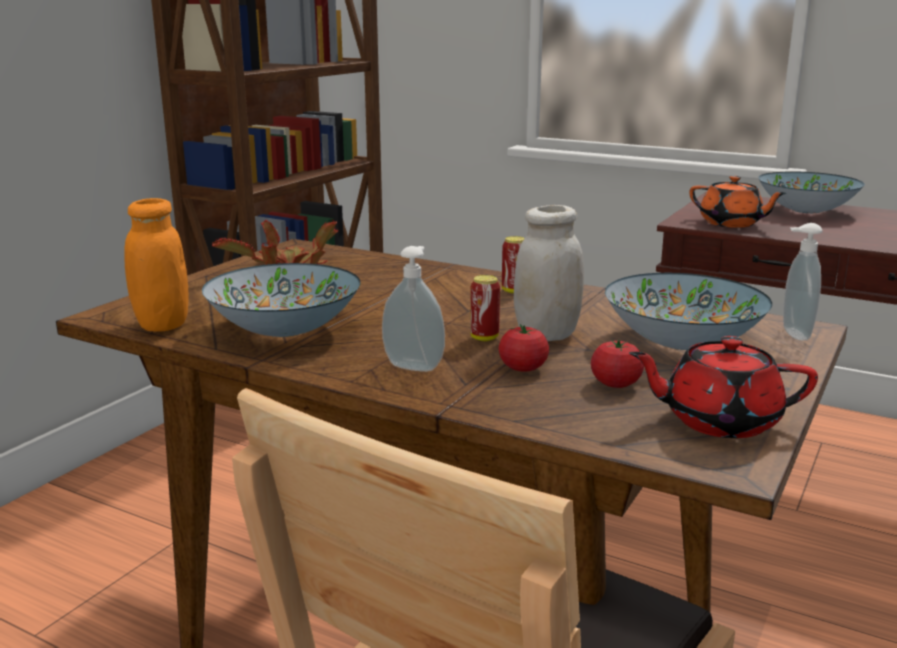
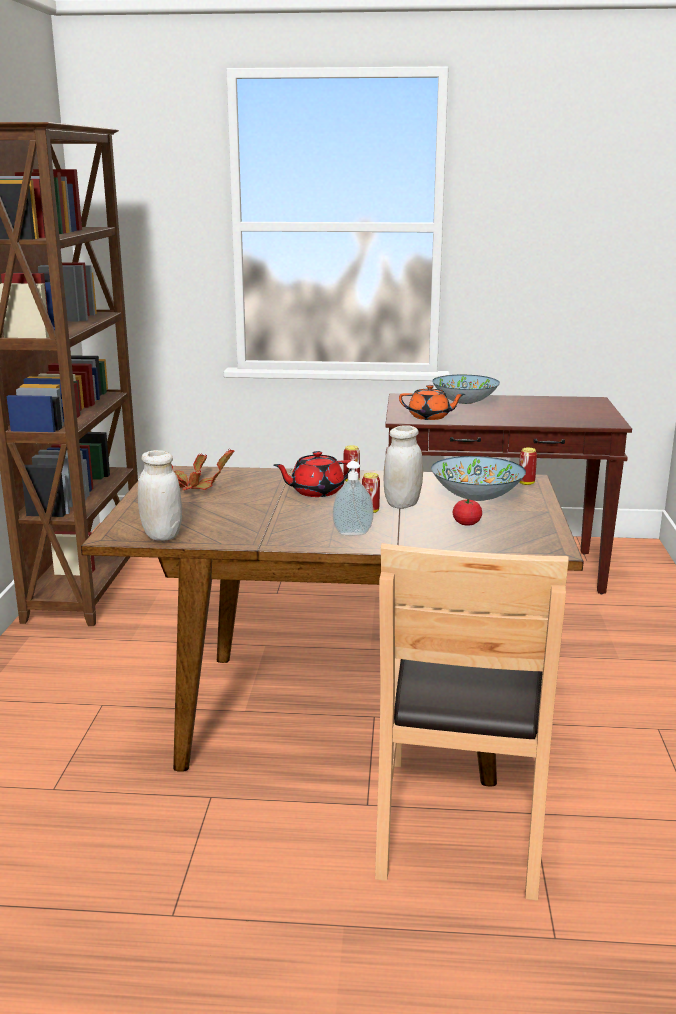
camera: 25 degrees left, 0 degrees up
(162, 324) = (162, 535): orange jar -> white jar
(285, 329) = (246, 525): bowl -> none
(523, 368) = (411, 524): tomato -> none
(718, 421) = (531, 532): red teapot -> red teapot (316, 491)
(793, 334) = (526, 483): soap dispenser -> can

